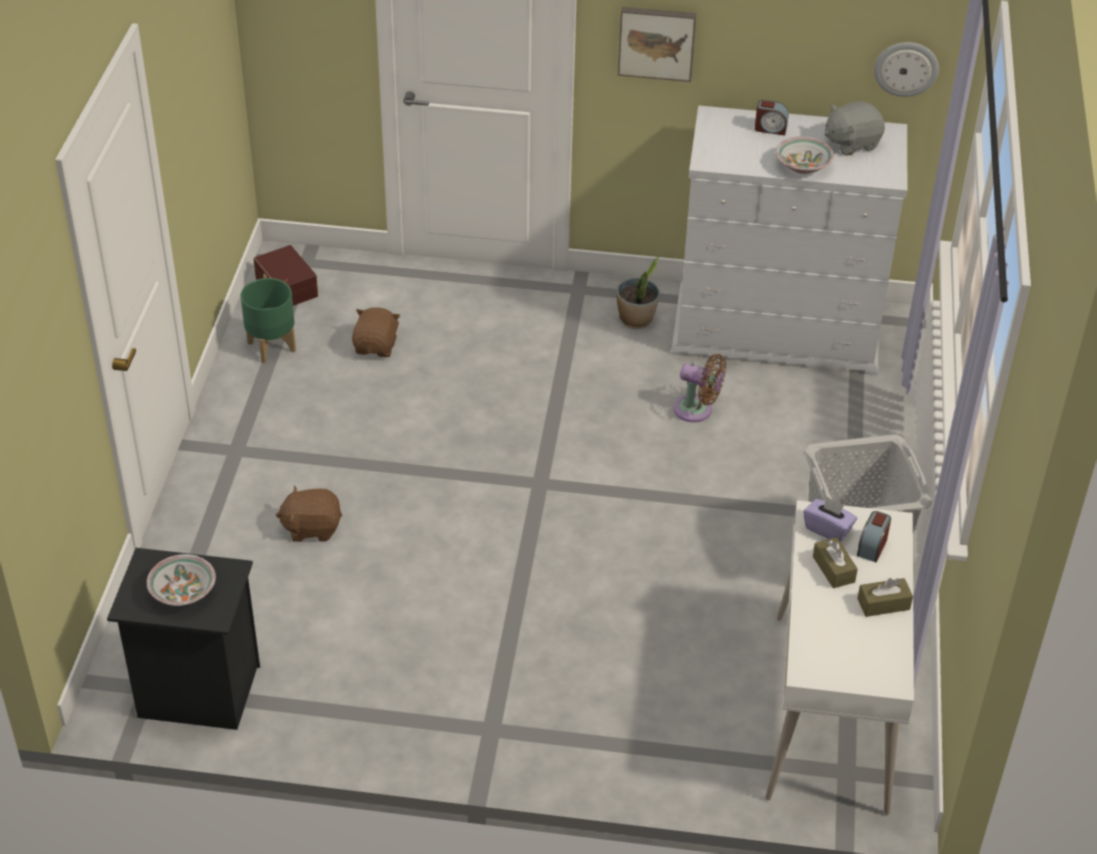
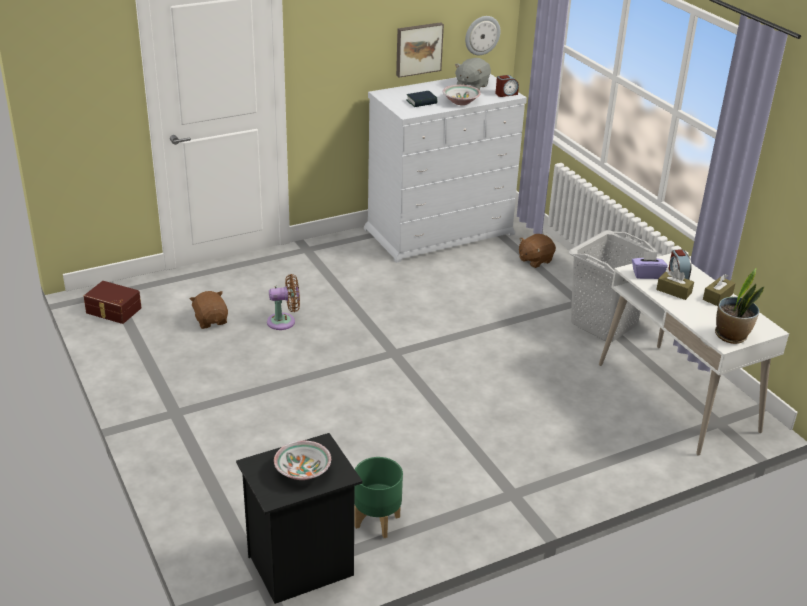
camera: 35 degrees left, 10 degrees down
(271, 347) = (138, 346): green planter -> green planter (377, 522)
(312, 528) = (276, 435): brown plush toy -> brown plush toy (535, 260)
(636, 320) = (357, 253): potted plant -> potted plant (731, 336)
(657, 42) = (336, 53): picture -> picture (418, 49)
(697, 410) = (441, 283): brown fan -> brown fan (284, 321)
(748, 148) = (421, 102): none -> book
(770, 128) = (421, 91): alarm clock -> alarm clock (506, 94)

